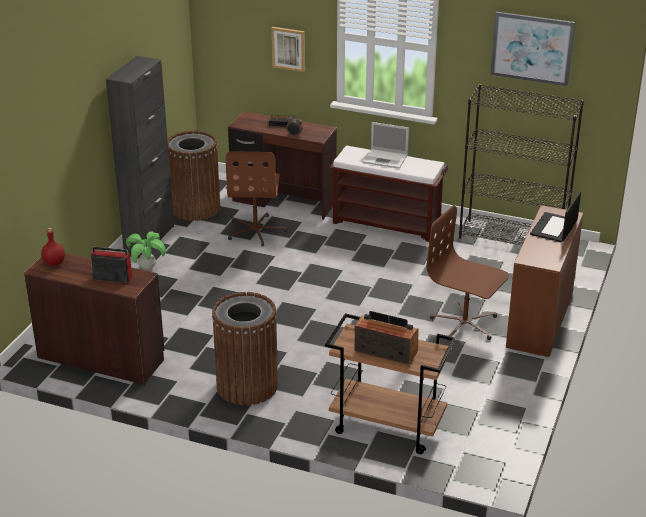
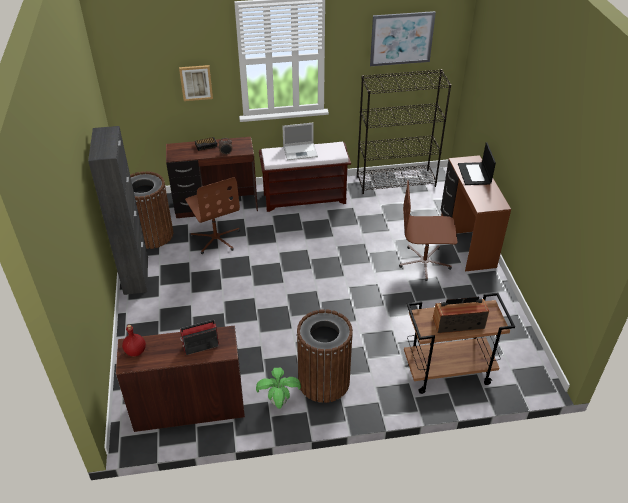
camera: 30 degrees left, 10 degrees up
(147, 268) = (157, 304): potted plant -> potted plant (279, 402)

